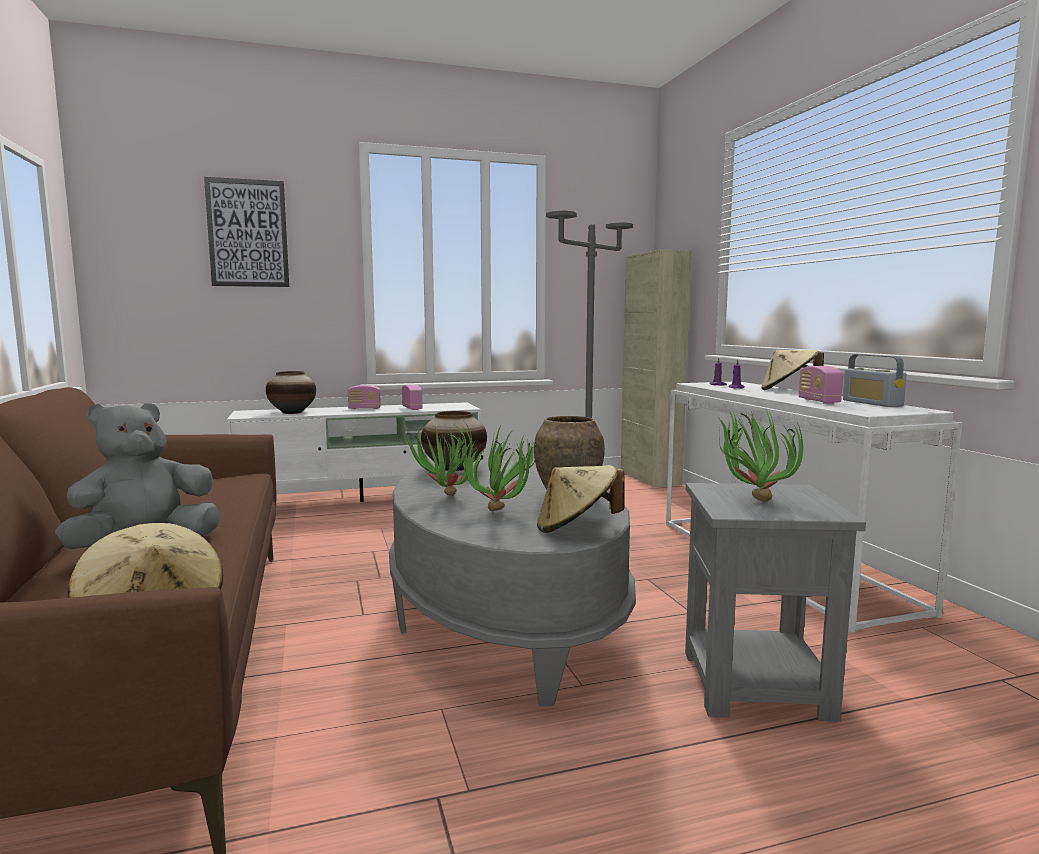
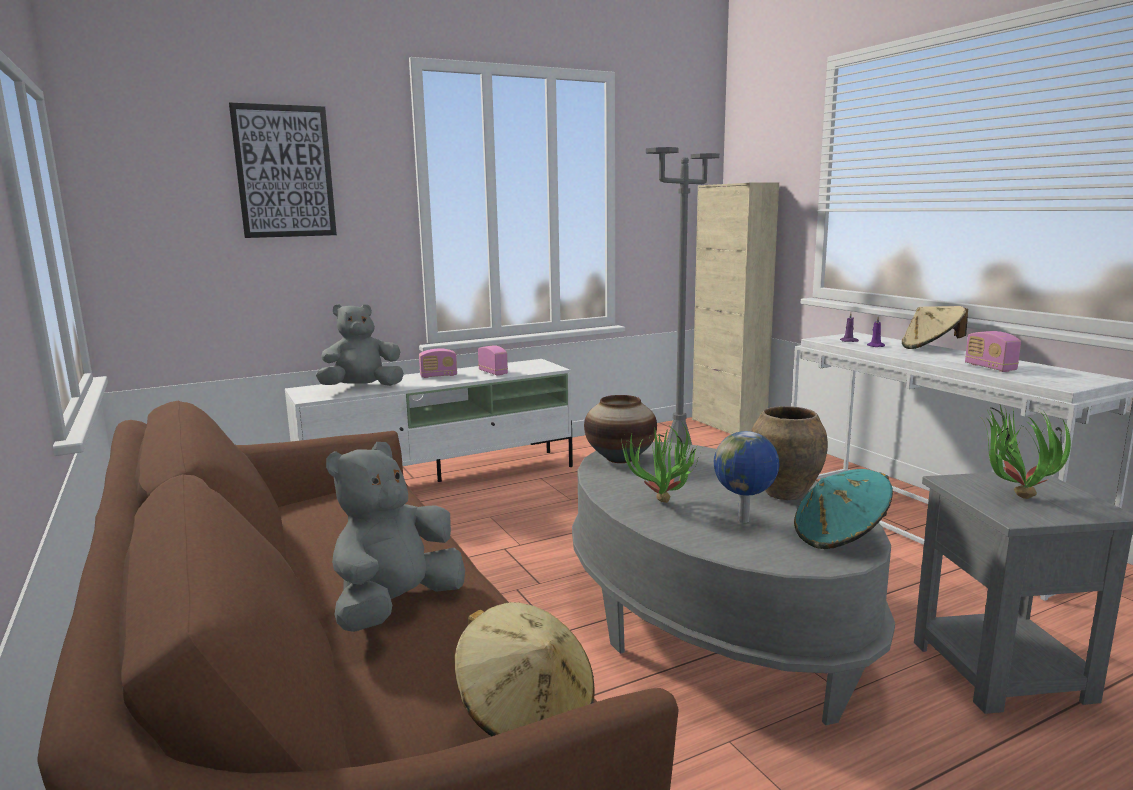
camera: 10 degrees left, 5 degrees up
(292, 412) = (362, 388): vase -> grey plush toy
(504, 512) = (744, 521): potted plant -> globe
(576, 527) = (840, 537): beige hat -> turquoise hat
(872, 403) = (1042, 368): radio -> none

